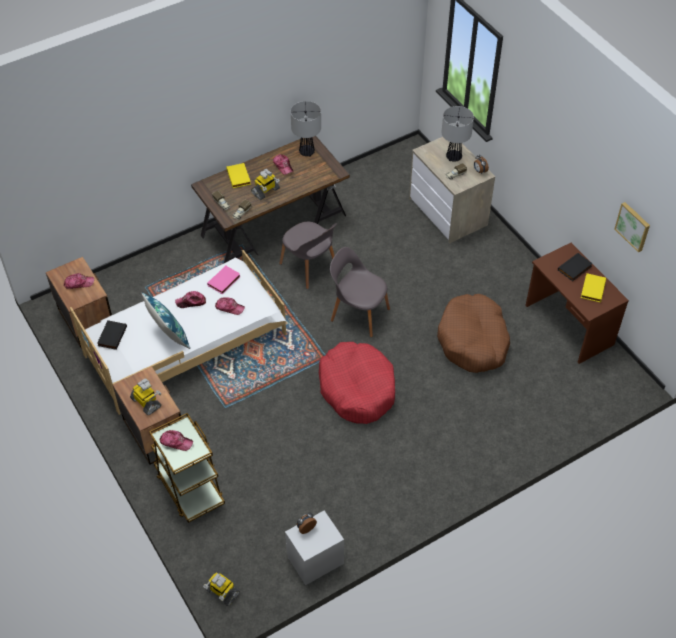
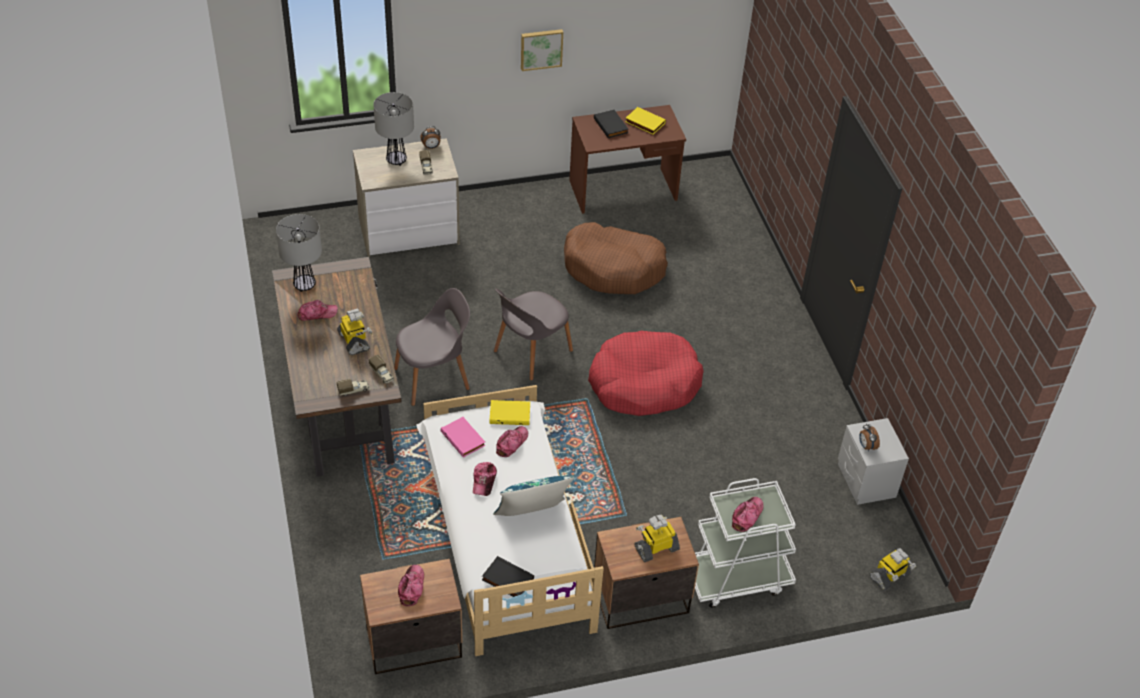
camera: 75 degrees left, 5 degrees down
(189, 488) = (737, 577): brown cart -> white cart
(239, 177) = (311, 361): yellow book -> yellow book (510, 414)
(633, 226) = (650, 27): picture -> picture (541, 48)

